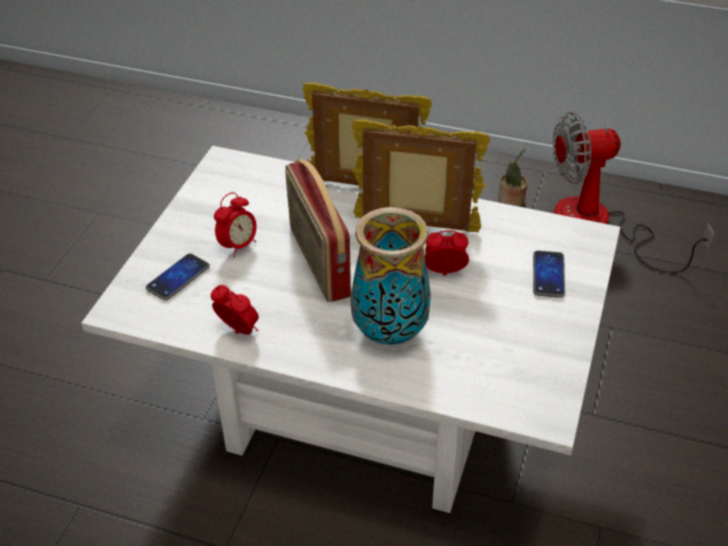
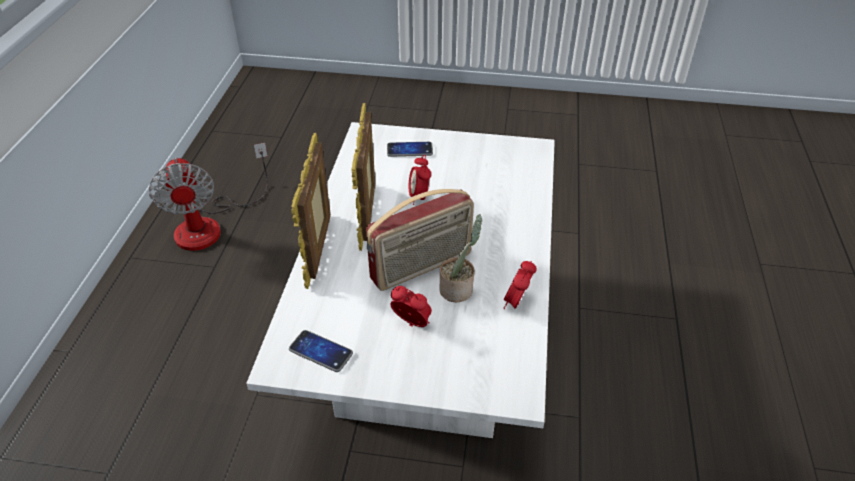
camera: 100 degrees left, 0 degrees up
(178, 278) = (465, 359): phone -> phone (321, 351)
(390, 332) = (489, 218): vase -> none
(511, 201) = (170, 277): potted plant -> potted plant (458, 289)

